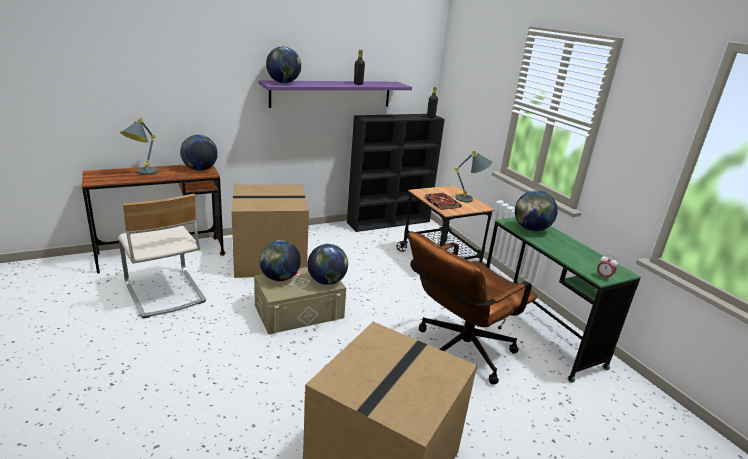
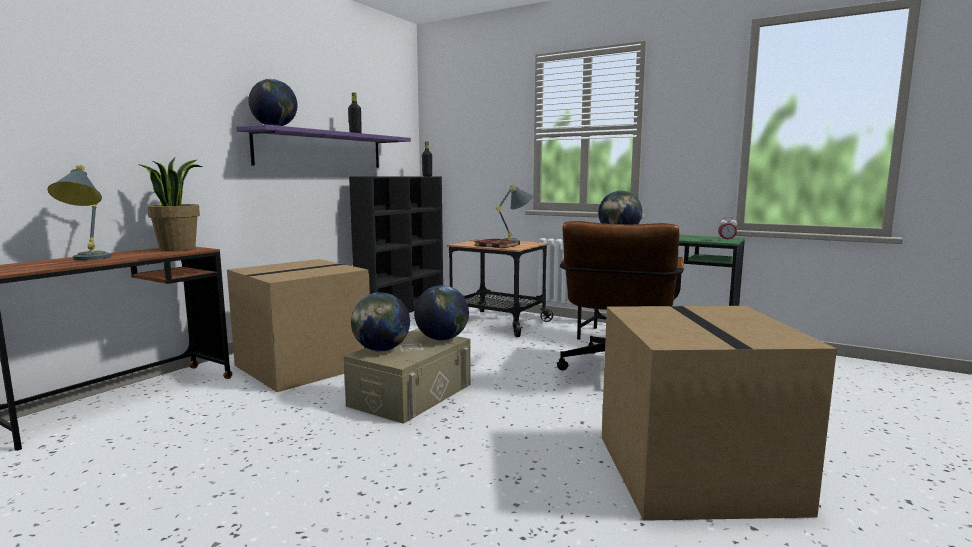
camera: 30 degrees left, 15 degrees down
(164, 293) = (185, 434): beige chair -> none
(200, 169) = (178, 249): globe -> potted plant

